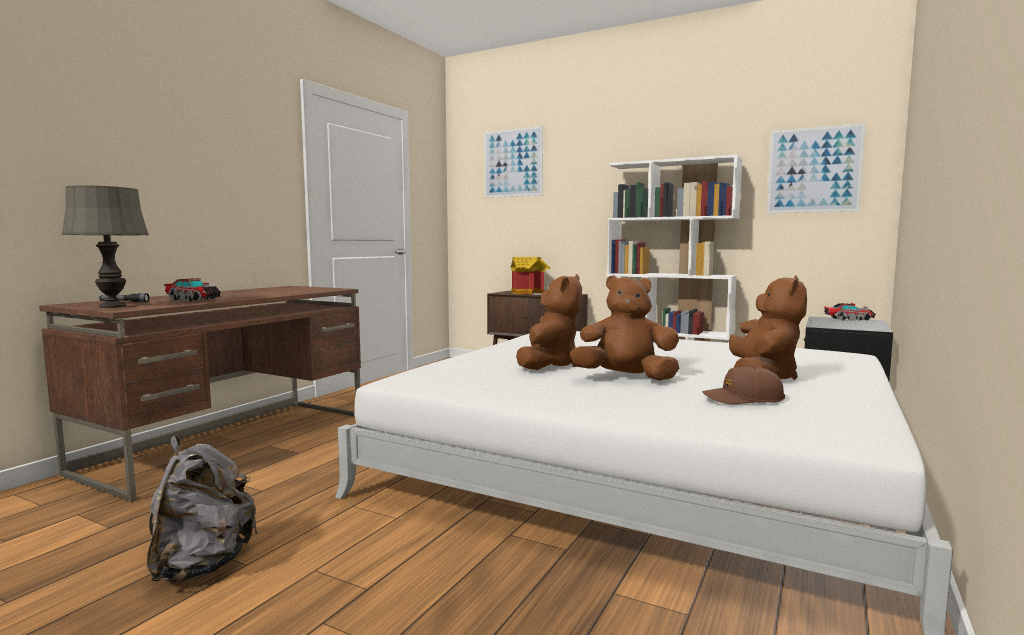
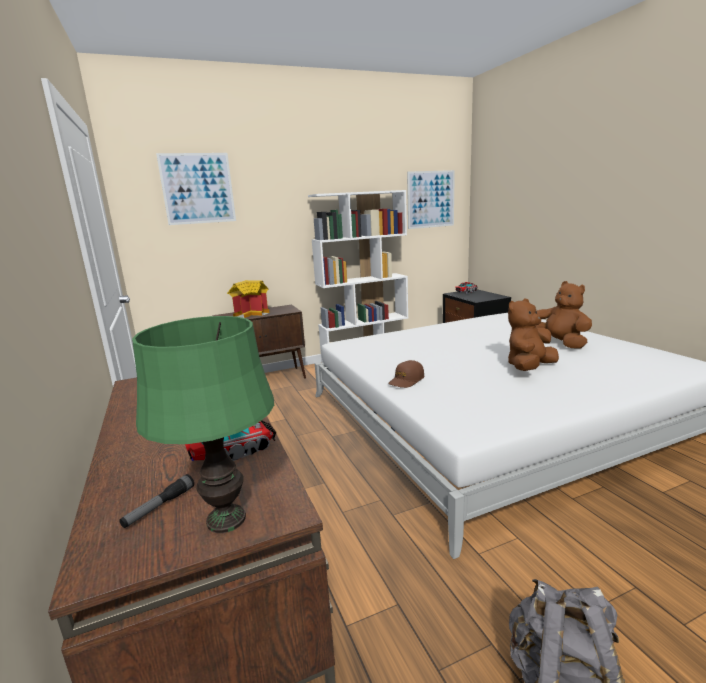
camera: 50 degrees left, 10 degrees up
(113, 306) = (226, 519): grey table lamp -> green table lamp
(549, 365) = (465, 375): brown plush toy -> none
(743, 399) = (614, 360): brown cap -> brown cap (406, 380)

